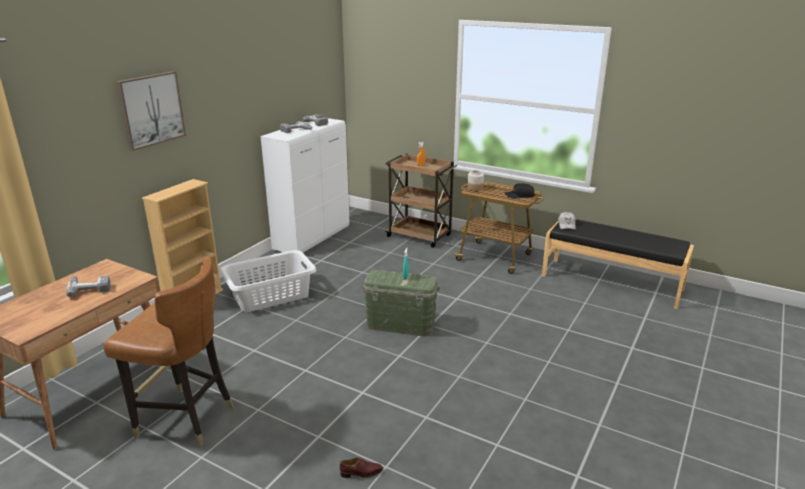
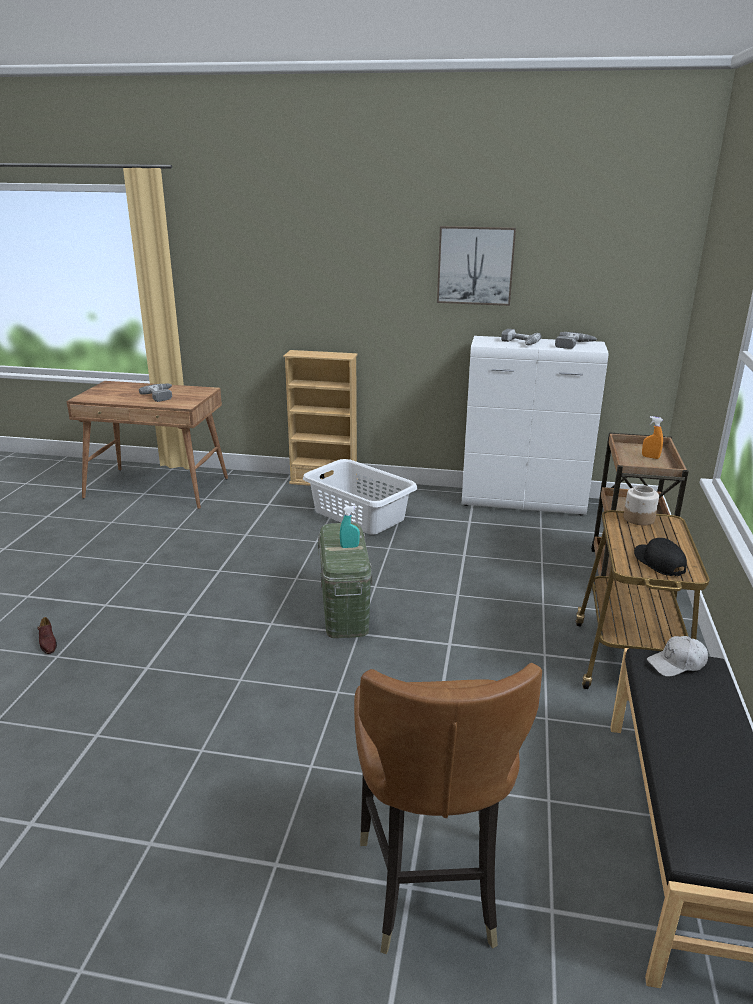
camera: 70 degrees right, 0 degrees up
(151, 109) = (319, 262): picture -> picture (475, 265)
(185, 419) = (125, 534): brown chair -> brown chair (429, 886)

